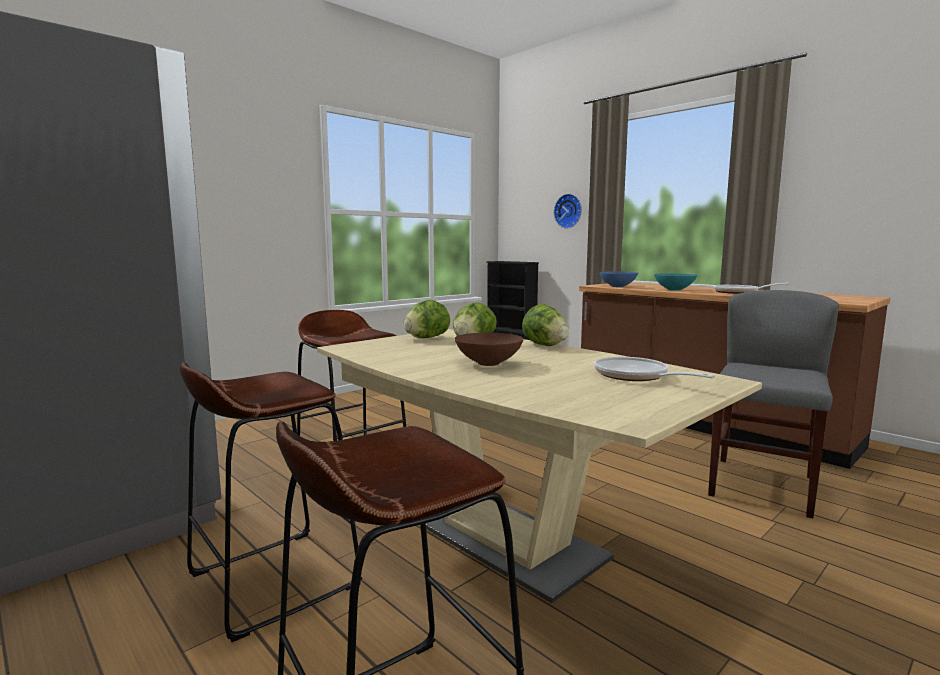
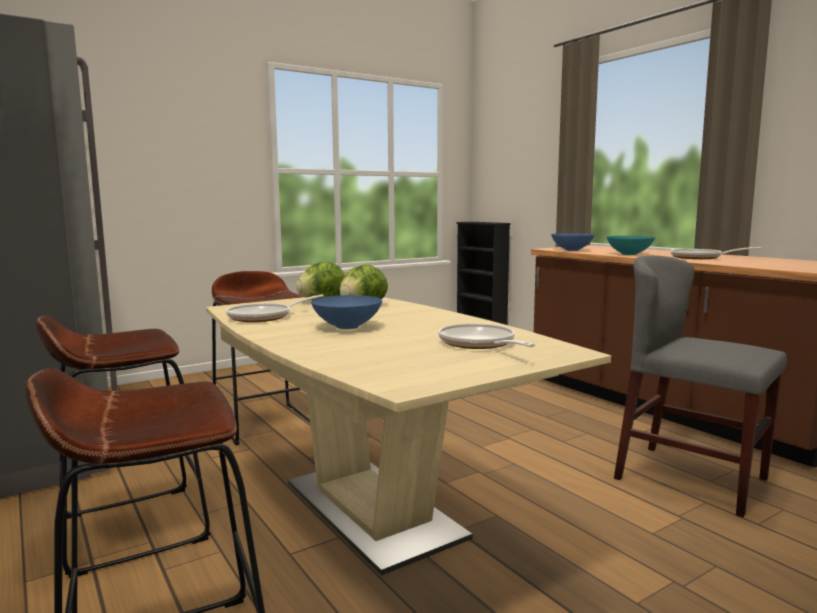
camera: 10 degrees right, 0 degrees up
(393, 356) = (265, 317): none -> frying pan
(488, 363) = (346, 327): brown bowl -> blue bowl
(545, 345) = (431, 311): lettuce -> none
(569, 211) = (541, 166): wall clock -> none
(762, 486) = (691, 478): grey chair -> grey chair turned 90 degrees counterclockwise

